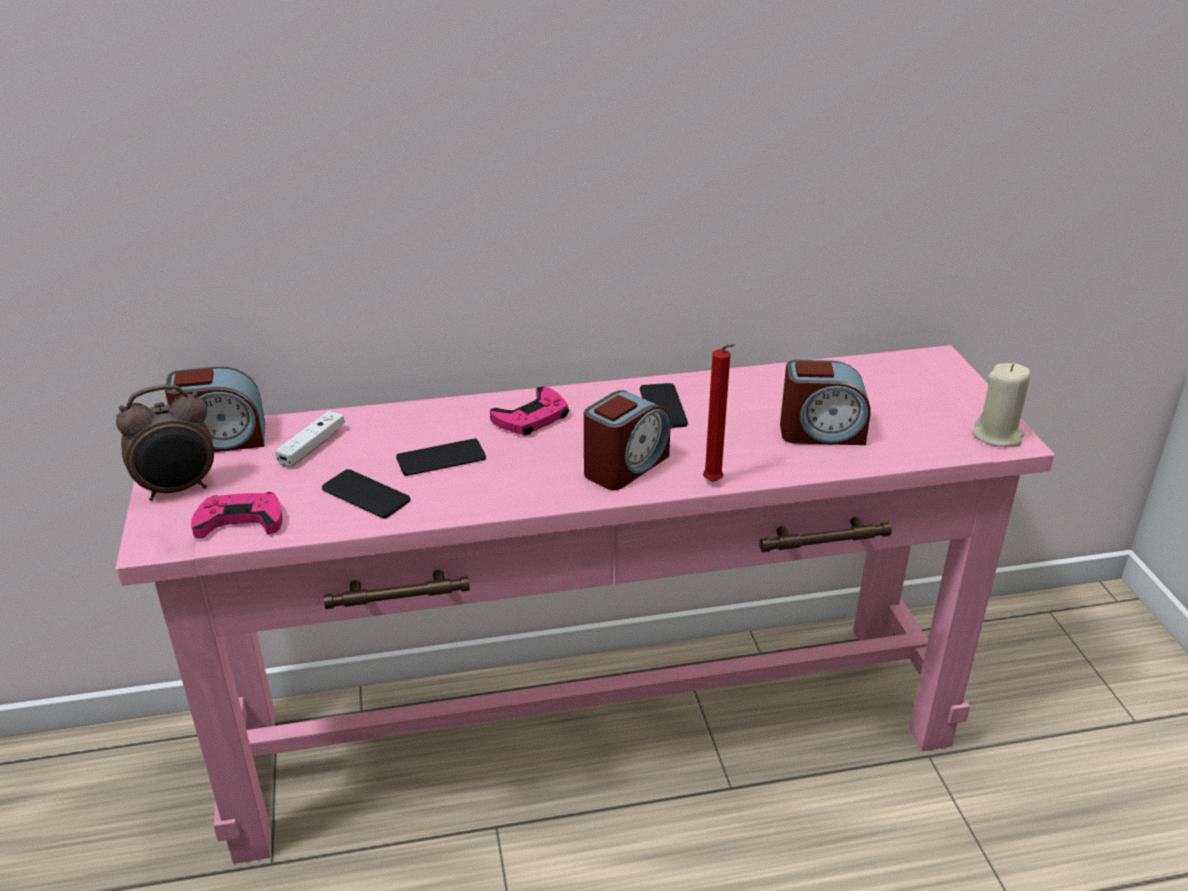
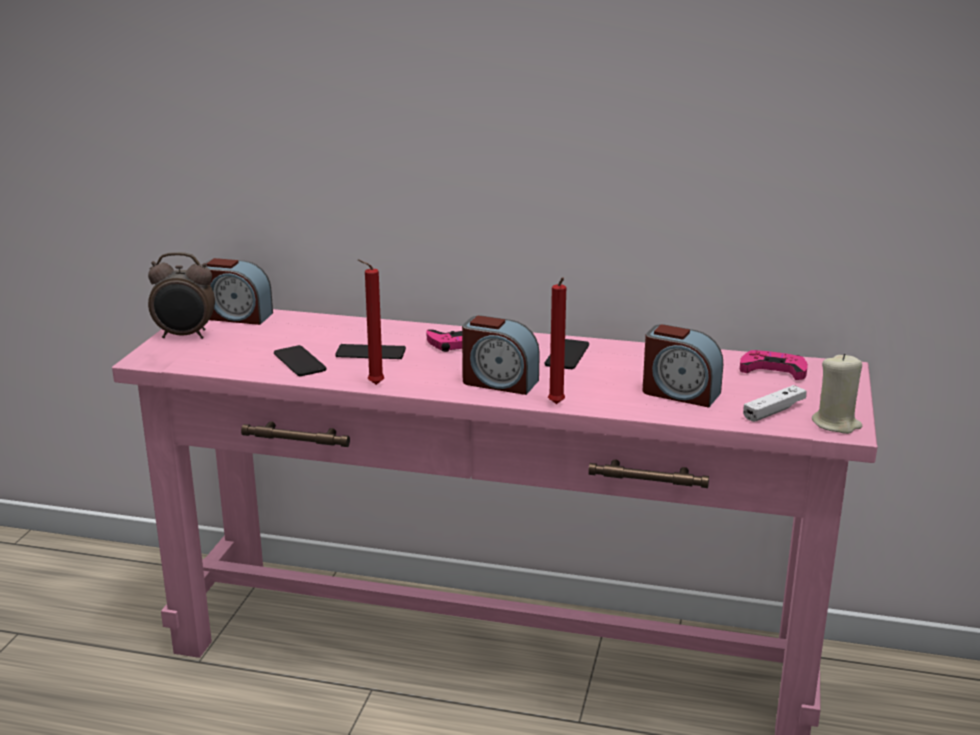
camera: 25 degrees right, 10 degrees down
(240, 521) = (206, 359): pink game controller -> pink game controller (773, 370)
(312, 446) = (291, 330): white game controller -> white game controller (774, 411)
(487, 508) = (373, 385): none -> red candle
(625, 466) = (499, 382): alarm clock -> alarm clock turned 45 degrees clockwise

